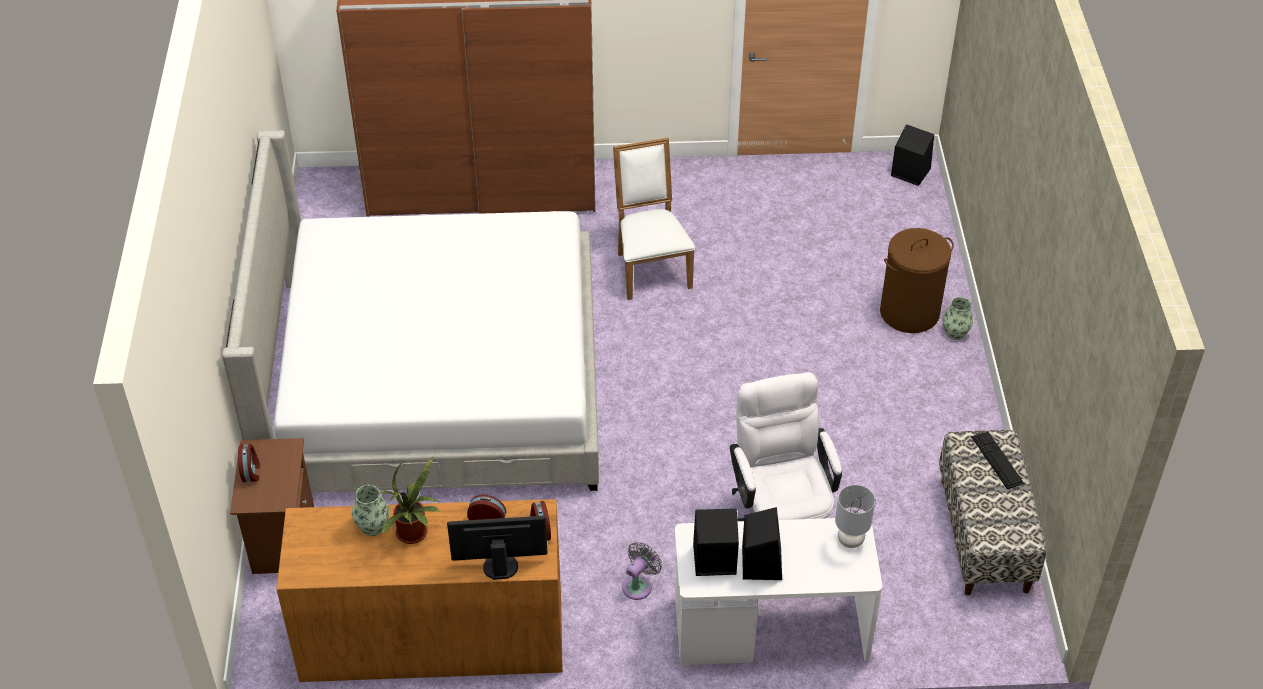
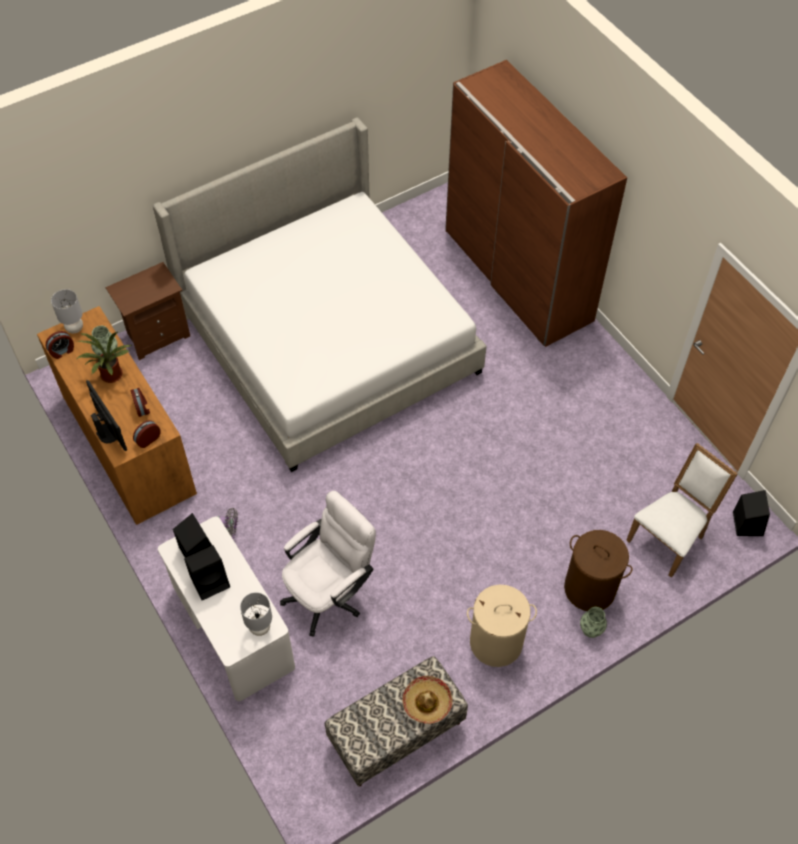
camera: 60 degrees right, 10 degrees up
(251, 472) = (141, 280): alarm clock -> alarm clock (62, 351)
(302, 545) = (74, 328): none -> grey table lamp
(650, 267) = (514, 404): white chair -> white chair (669, 538)
(926, 410) = (496, 642): none -> beige laundry basket
(997, 460) = (427, 702): keyboard -> hat

